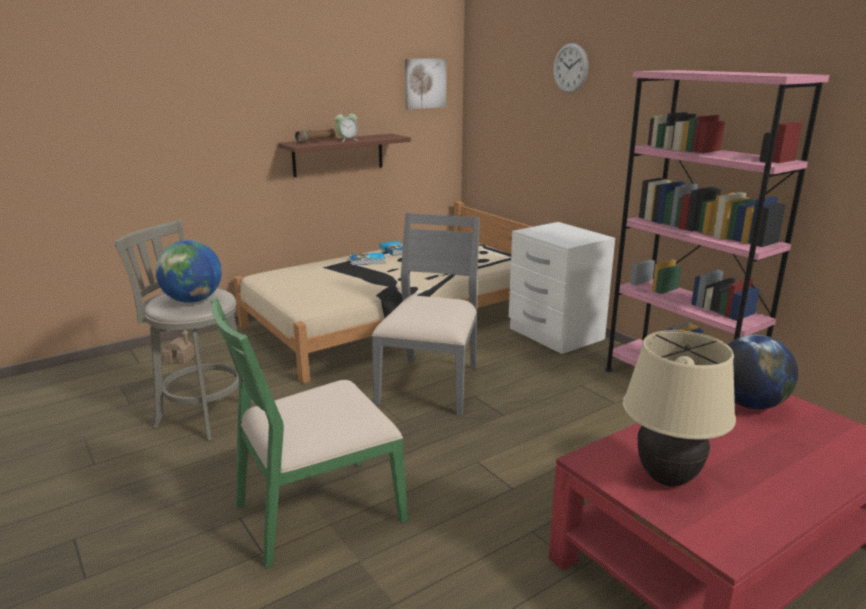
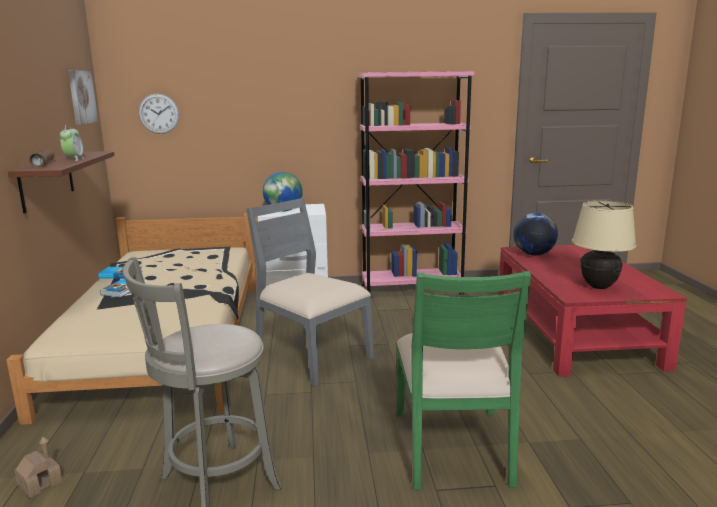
camera: 60 degrees left, 5 degrees down
(193, 300) = (223, 338): globe -> globe (283, 211)
(570, 68) = (250, 76): wall clock -> wall clock (159, 114)

